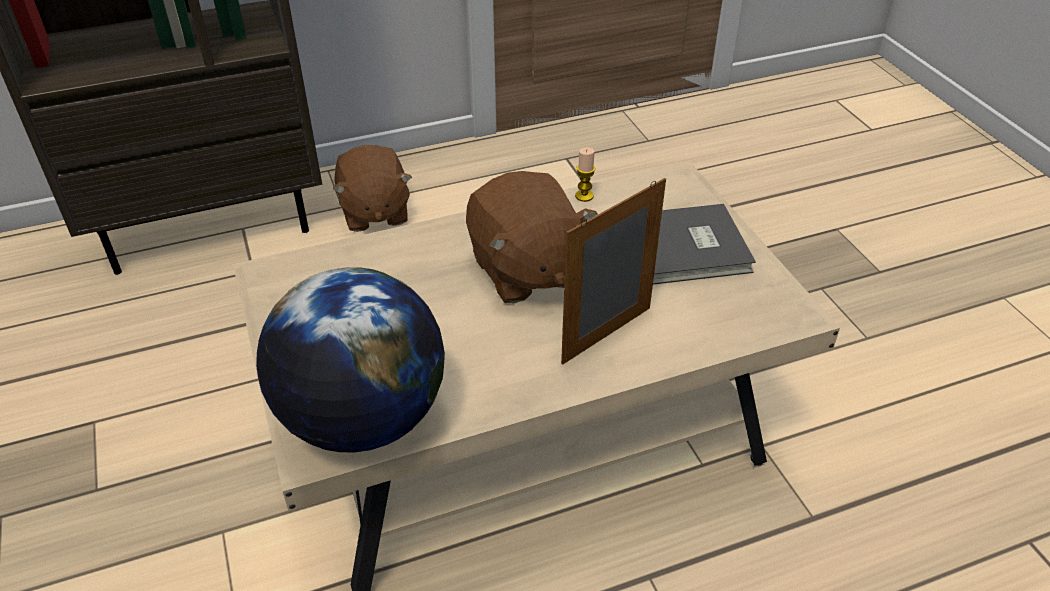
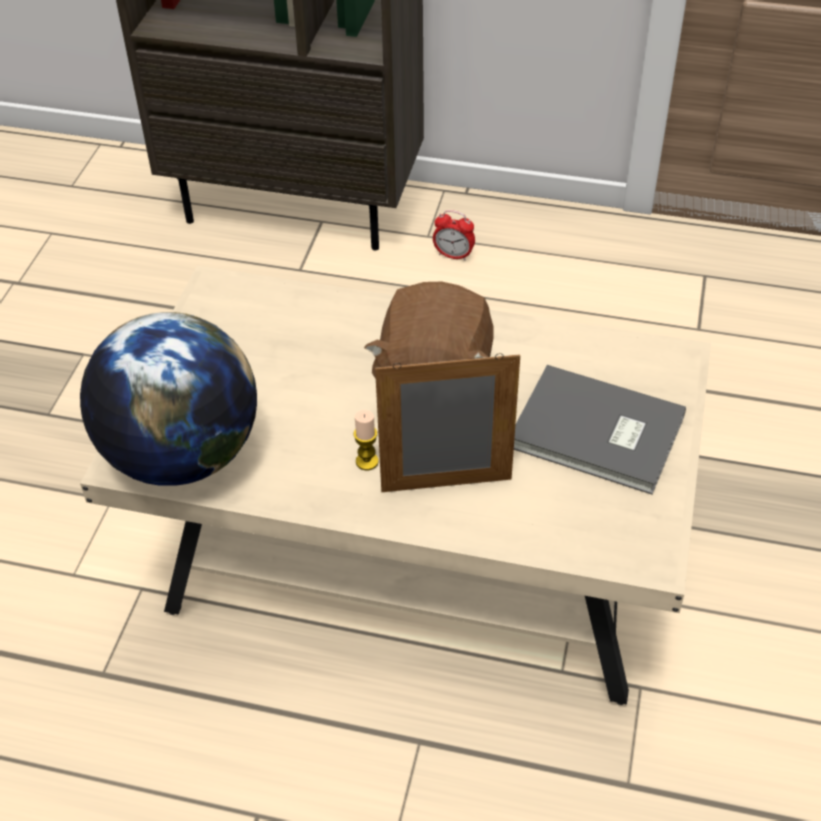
camera: 35 degrees right, 5 degrees up
(374, 212) = (453, 255): brown plush toy -> alarm clock
(584, 196) = (560, 334): candle -> candle (367, 461)

